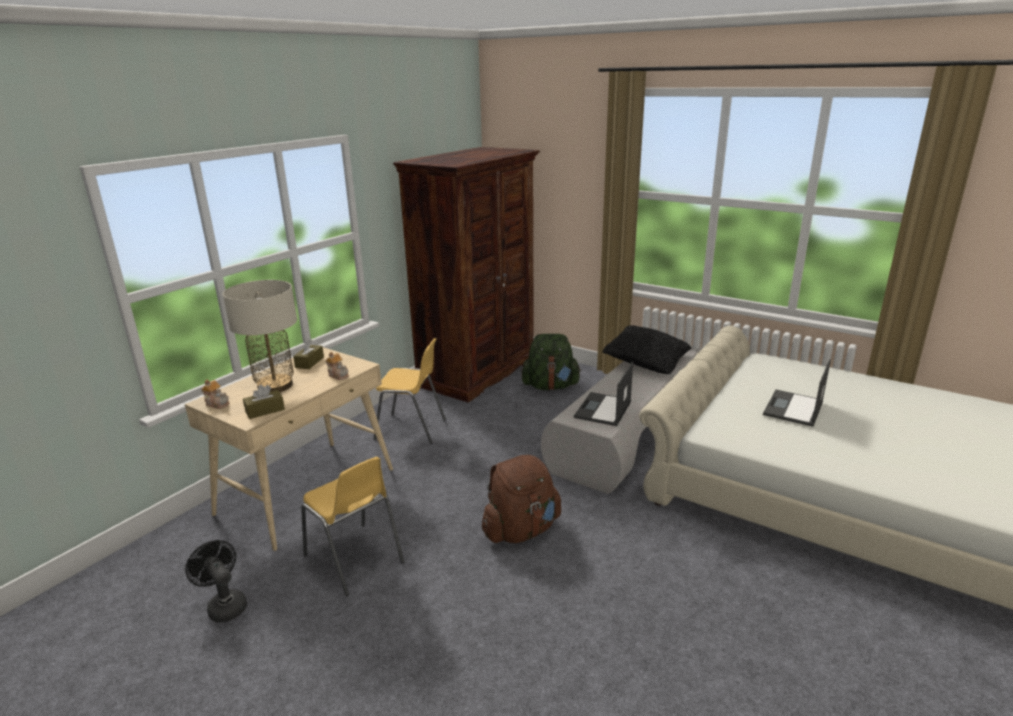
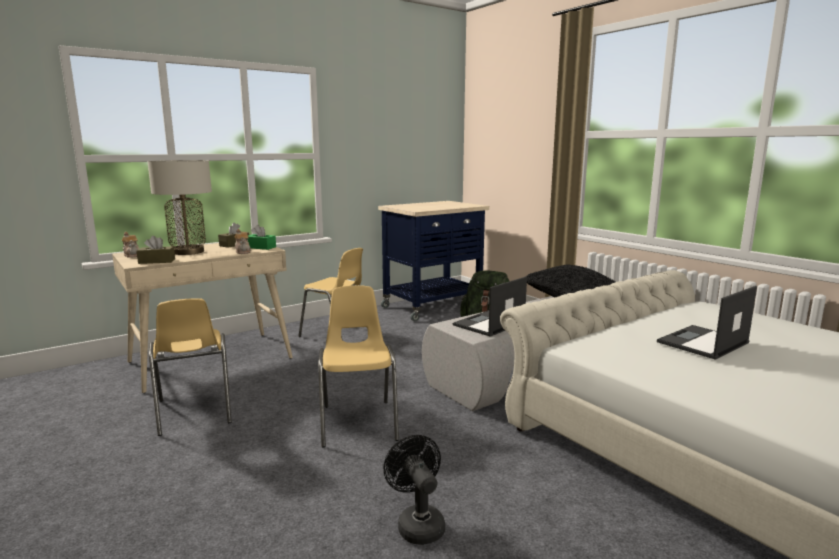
camera: 20 degrees right, 10 degrees down
(224, 605) = (66, 420): black fan -> black fan (417, 523)
(346, 363) = (260, 247): none -> green tissue box
(478, 371) = (432, 306): brown wardrobe -> blue cart
(521, 530) = (358, 422): brown backpack -> yellow chair

